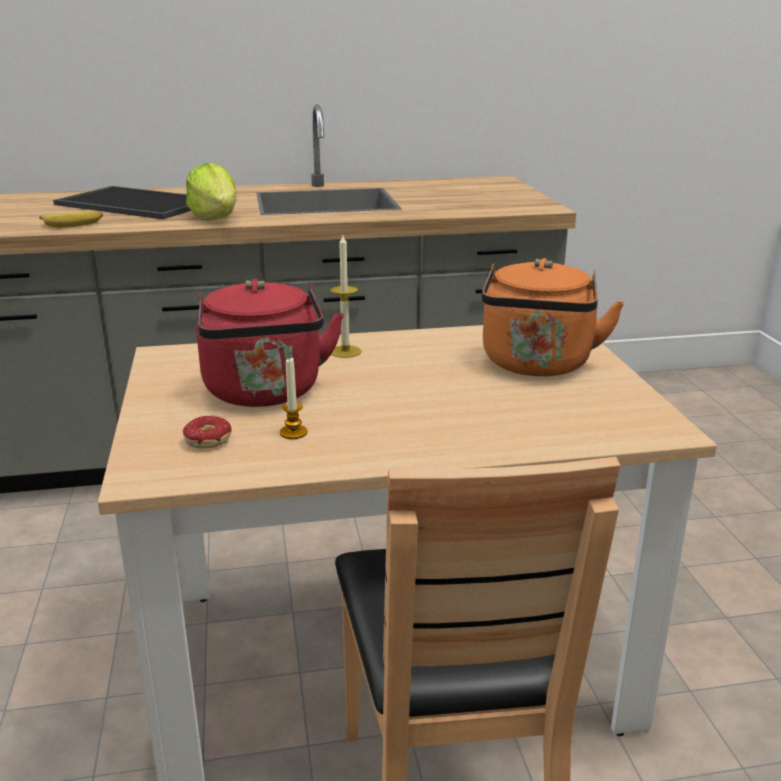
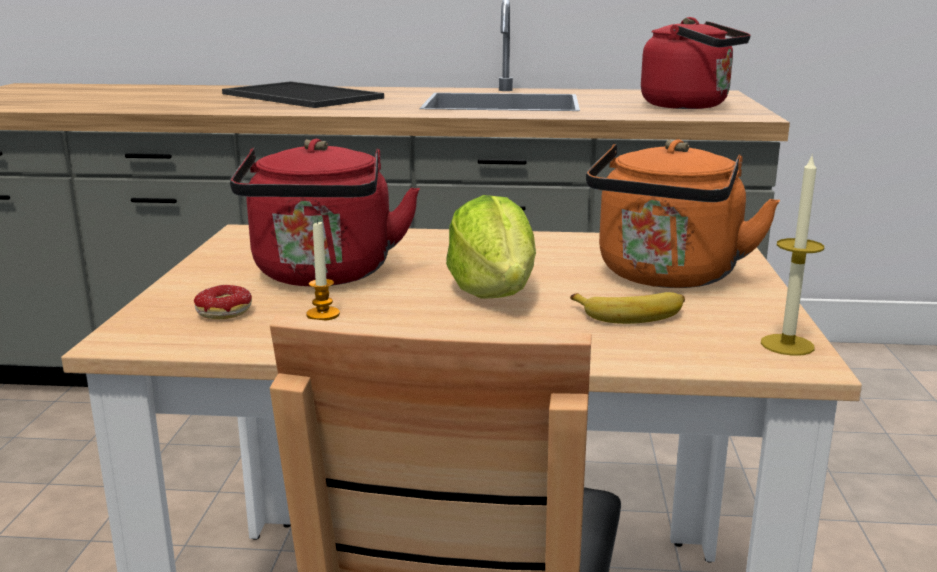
camera: 15 degrees right, 5 degrees down
(73, 224) = (223, 107): banana -> banana (631, 314)
(215, 218) = (368, 109): lettuce -> lettuce (494, 291)
(345, 351) = (444, 245): candle -> candle (787, 345)
(487, 198) = (690, 106): none -> red kettle

